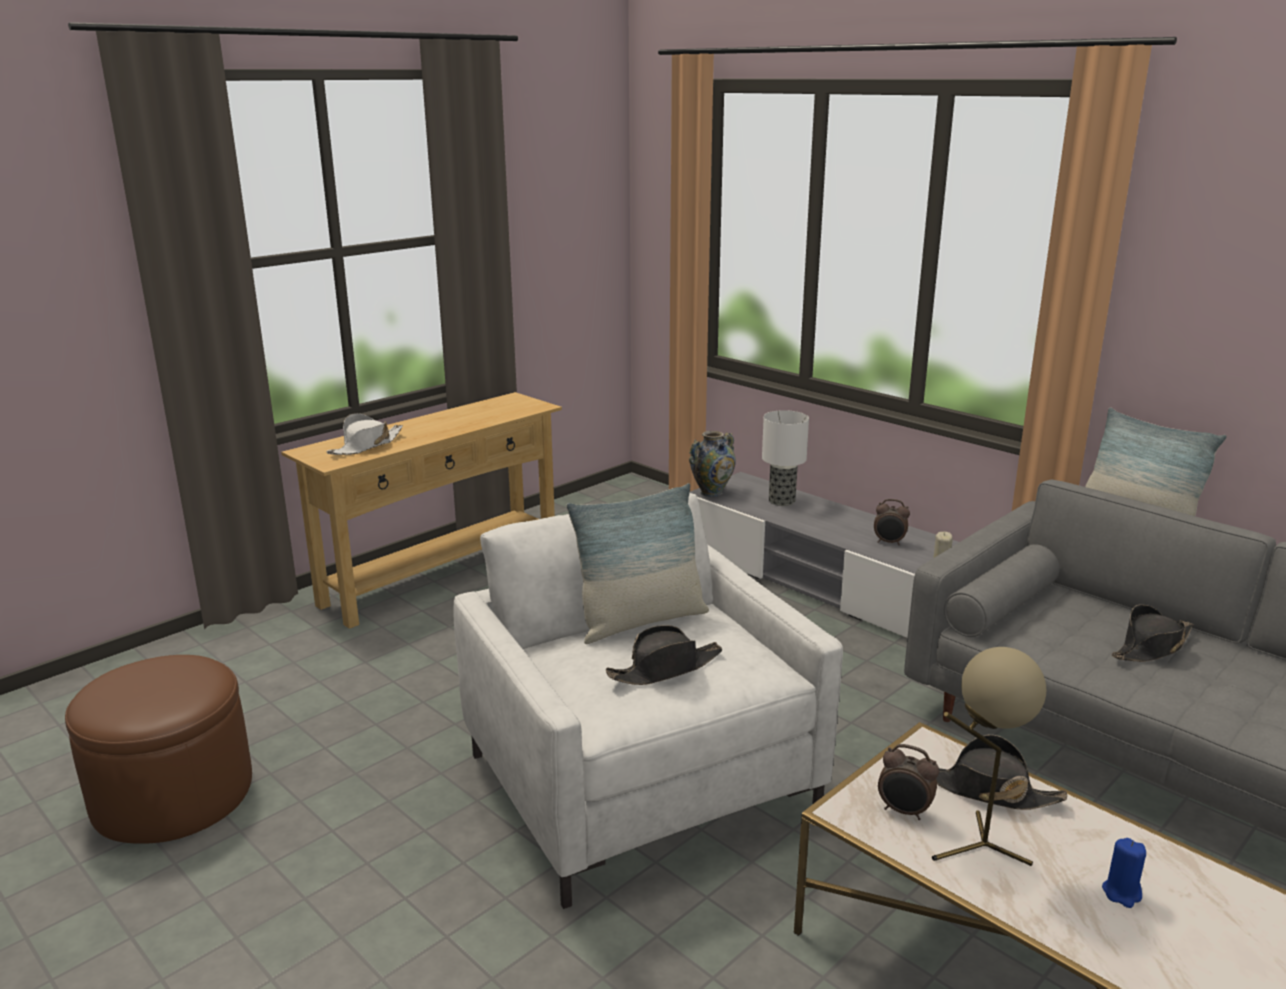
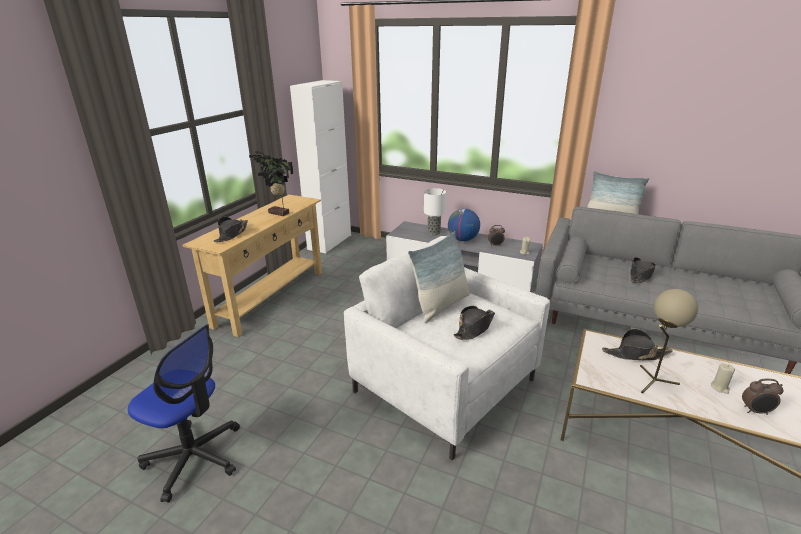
camera: 20 degrees left, 5 degrees up
(173, 794) = (194, 457): brown ottoman -> office chair
(366, 446) = (232, 234): white hat -> black hat
(468, 422) = (278, 214): none -> potted plant
(606, 496) = (329, 242): none -> white cabinet
(711, 492) = (398, 233): vase -> none
(829, 522) = (462, 240): none -> globe
(904, 811) = (612, 373): alarm clock -> alarm clock (756, 411)
(1121, 893) = (720, 387): blue candle -> beige candle

